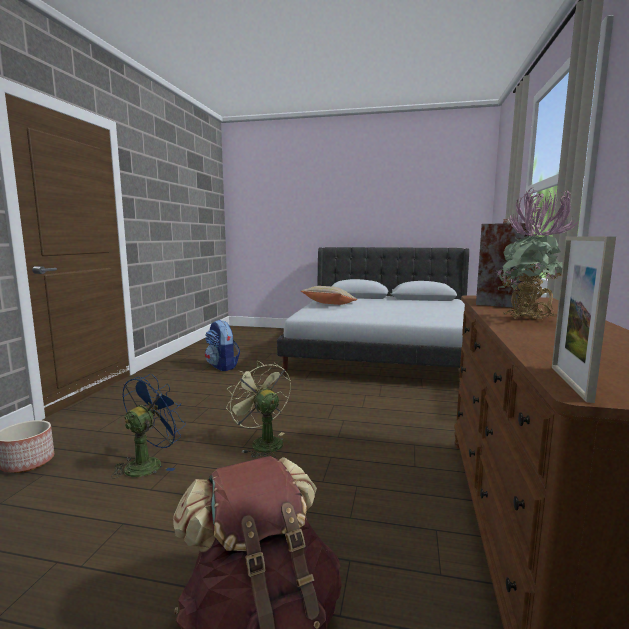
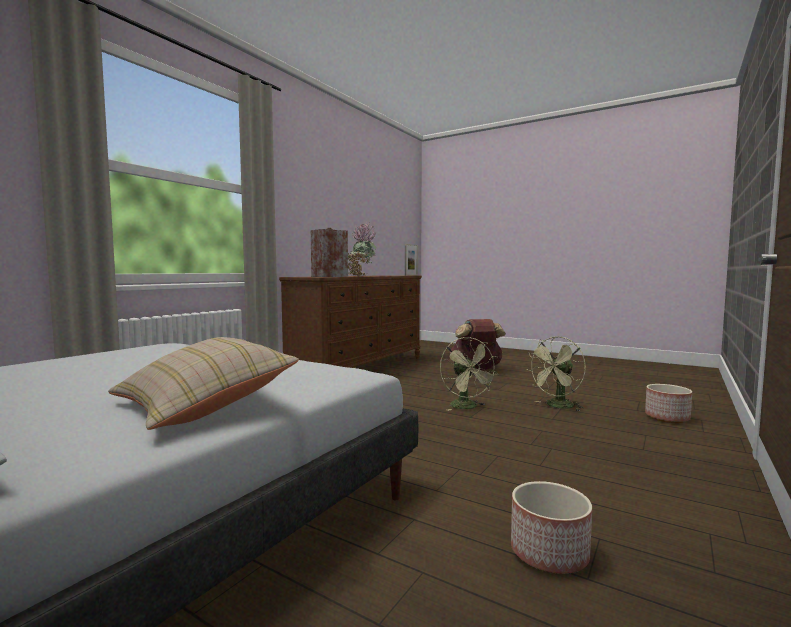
camera: 160 degrees left, 5 degrees down
(149, 463) = (557, 406): blue fan -> green fan
(222, 366) = (548, 553): backpack -> planter

